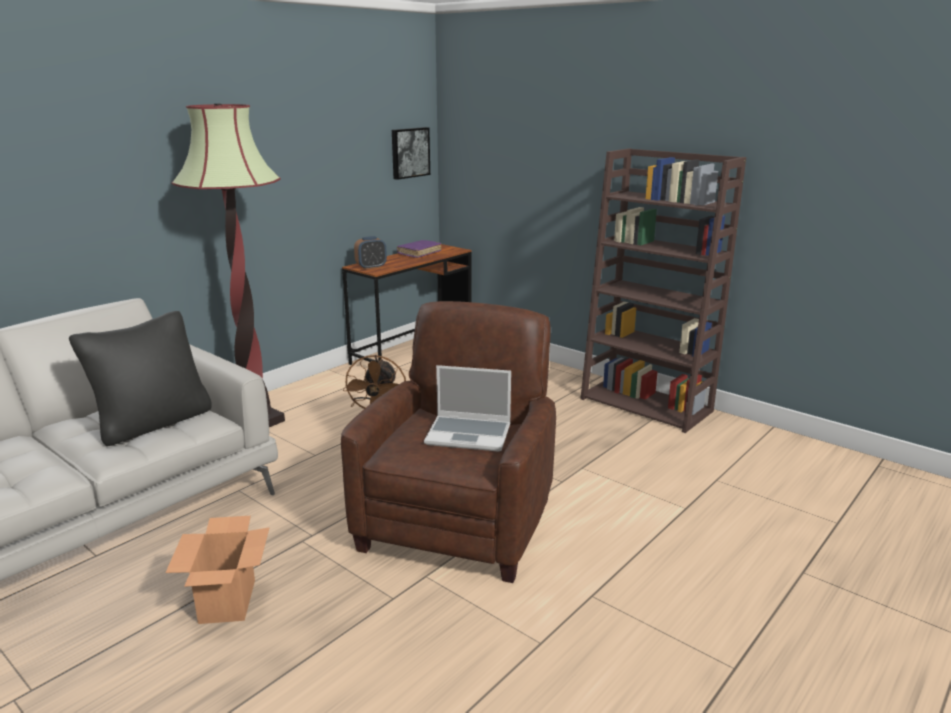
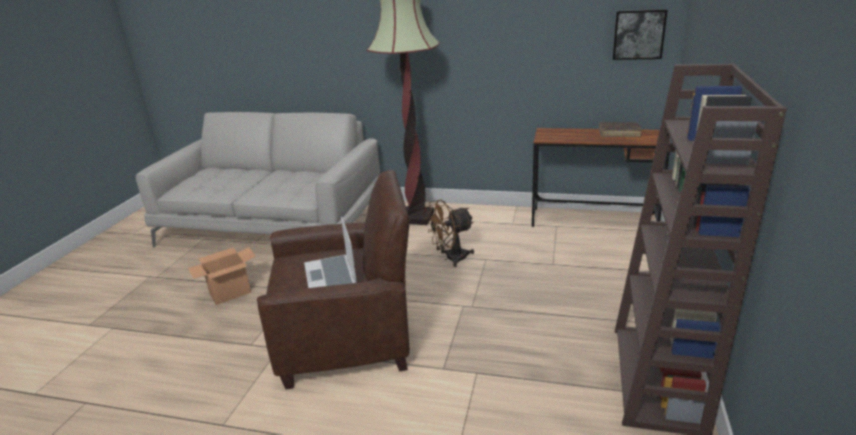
camera: 65 degrees right, 5 degrees up
(153, 423) = (294, 187): black pillow -> none
(371, 267) = (550, 134): alarm clock -> none
(419, 253) = (619, 134): purple book -> brown book

